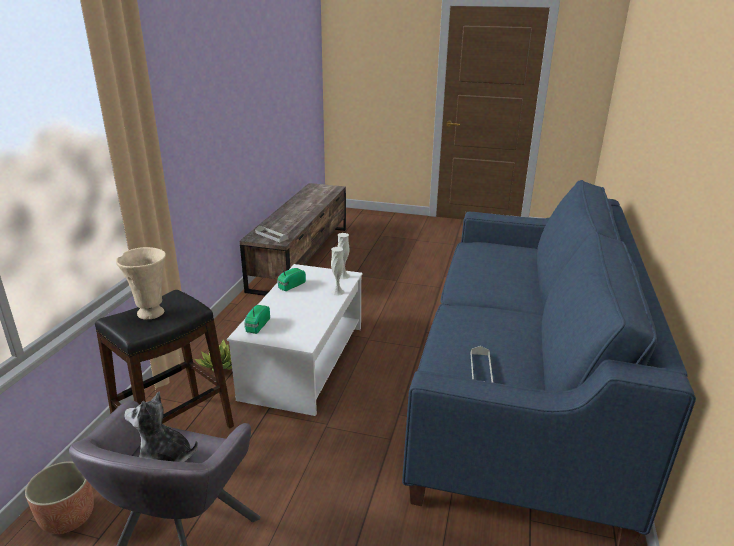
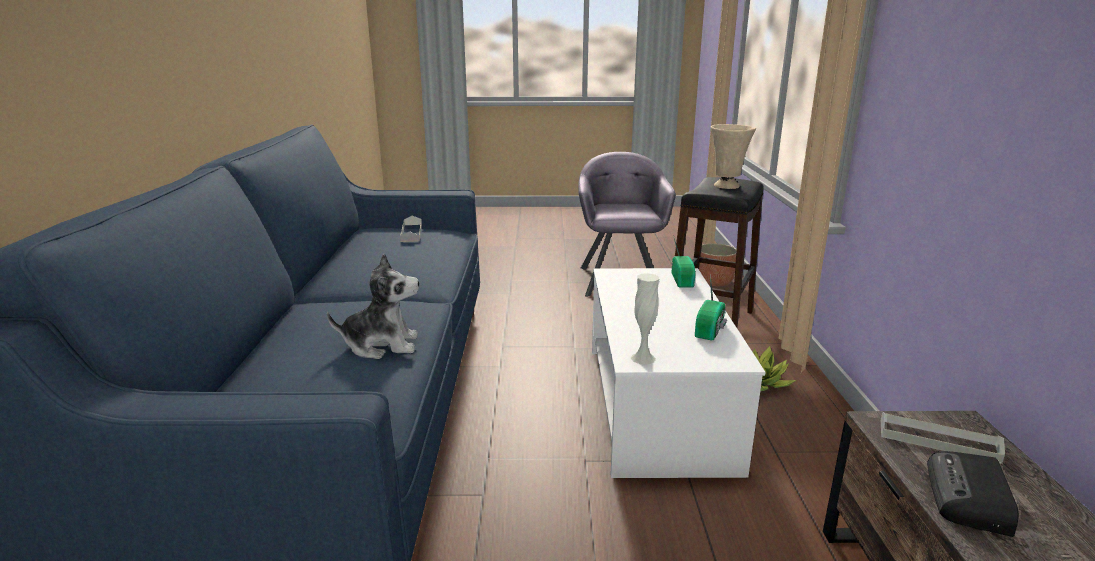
camera: 165 degrees right, 5 degrees down
(164, 459) = (629, 207): plush toy -> plush toy (382, 345)
(290, 226) = (969, 498): none -> radio
(337, 292) = (626, 329): white vase -> none

